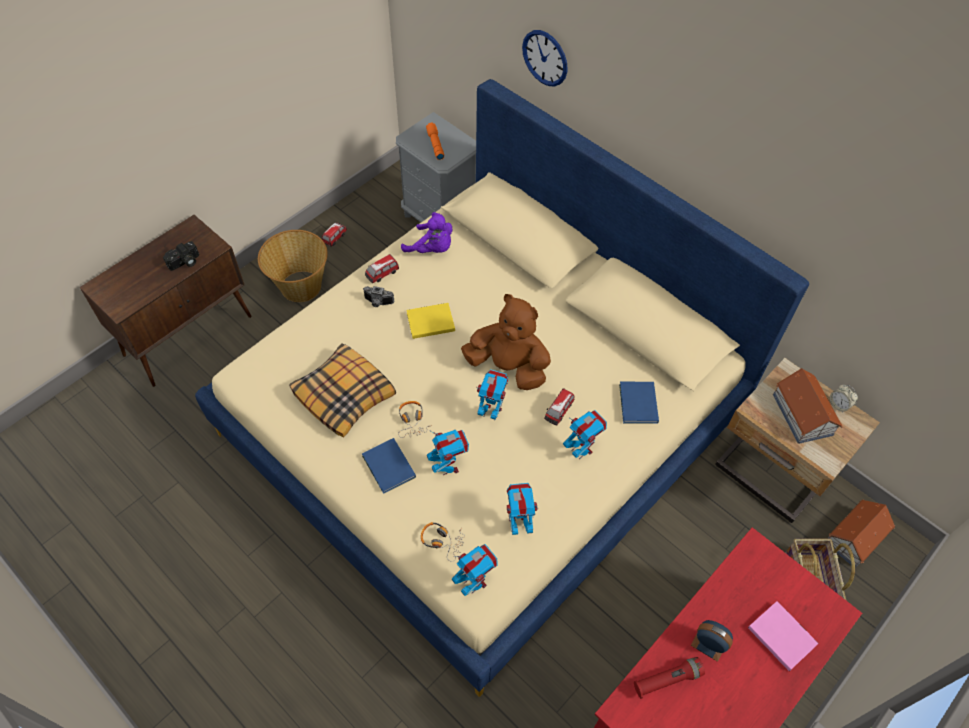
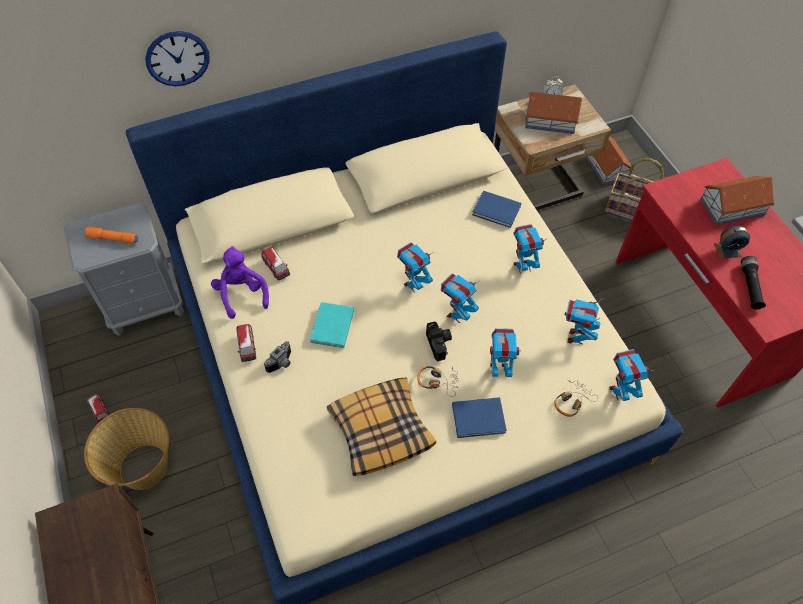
camera: 65 degrees left, 0 degrees up
(185, 263) = (107, 543): camera -> camera (440, 344)
(429, 321) = (331, 327): yellow book -> turquoise book
(432, 249) = (242, 294): purple plush toy -> purple plush toy turned 75 degrees counterclockwise
(508, 366) = (414, 284): brown plush toy -> toy robot
(559, 411) = (479, 266): toy car -> toy car (276, 268)
(667, 680) = (750, 287): red flashlight -> black flashlight
(709, 643) = (728, 250): alarm clock -> alarm clock turned 150 degrees counterclockwise
(781, 634) = (731, 206): pink book -> toy house

